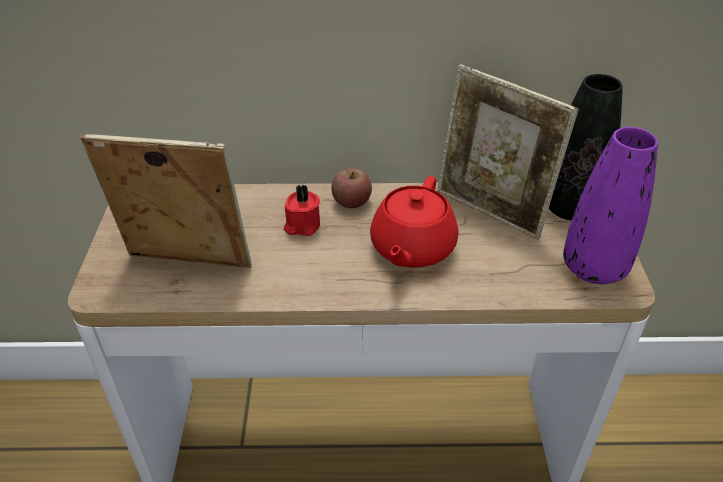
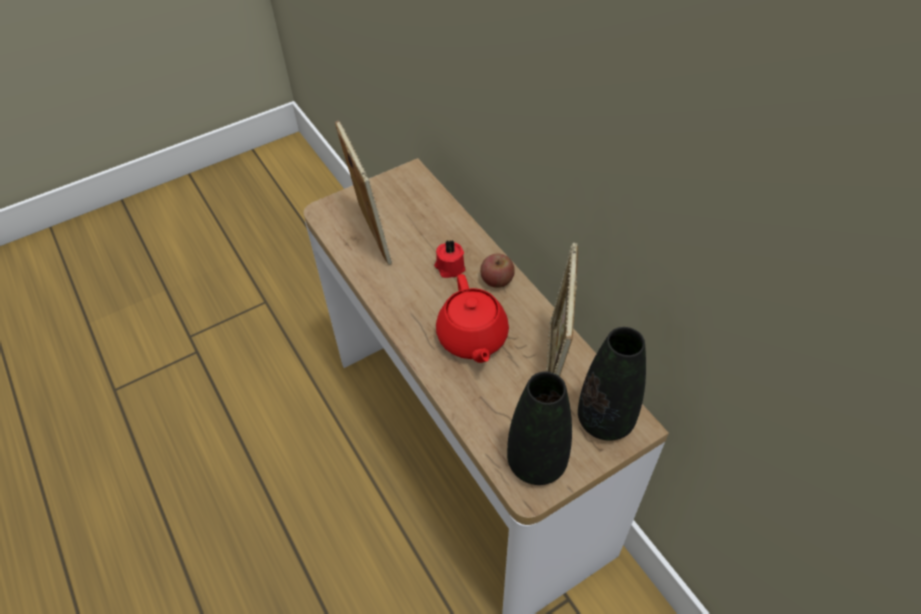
camera: 60 degrees right, 10 degrees up
(411, 248) = (472, 338): red teapot -> red teapot turned 90 degrees counterclockwise
(594, 268) = (536, 462): purple vase -> black vase

